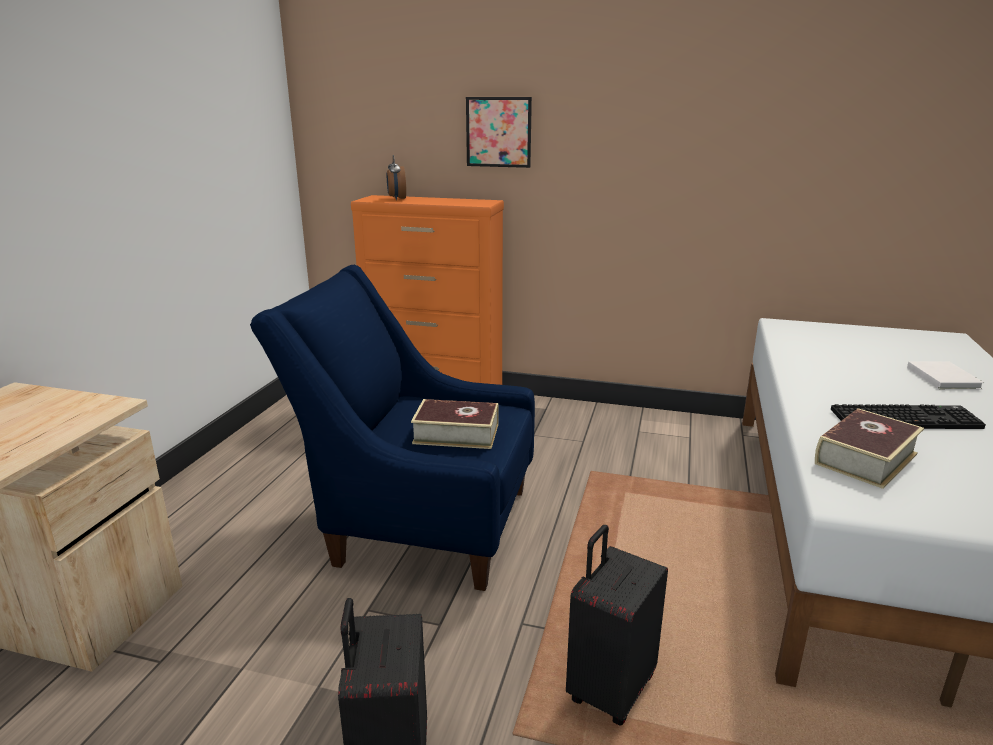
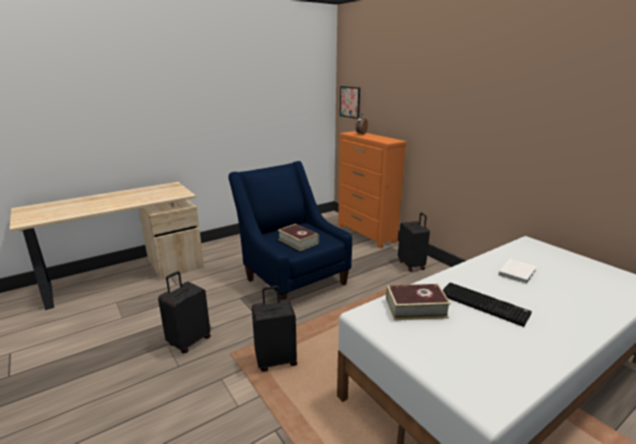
camera: 40 degrees right, 0 degrees up
(498, 132) = (408, 105): picture -> picture (350, 102)
(570, 421) = (412, 265): none -> black suitcase
(943, 377) = (570, 298): white book -> white book (518, 272)

